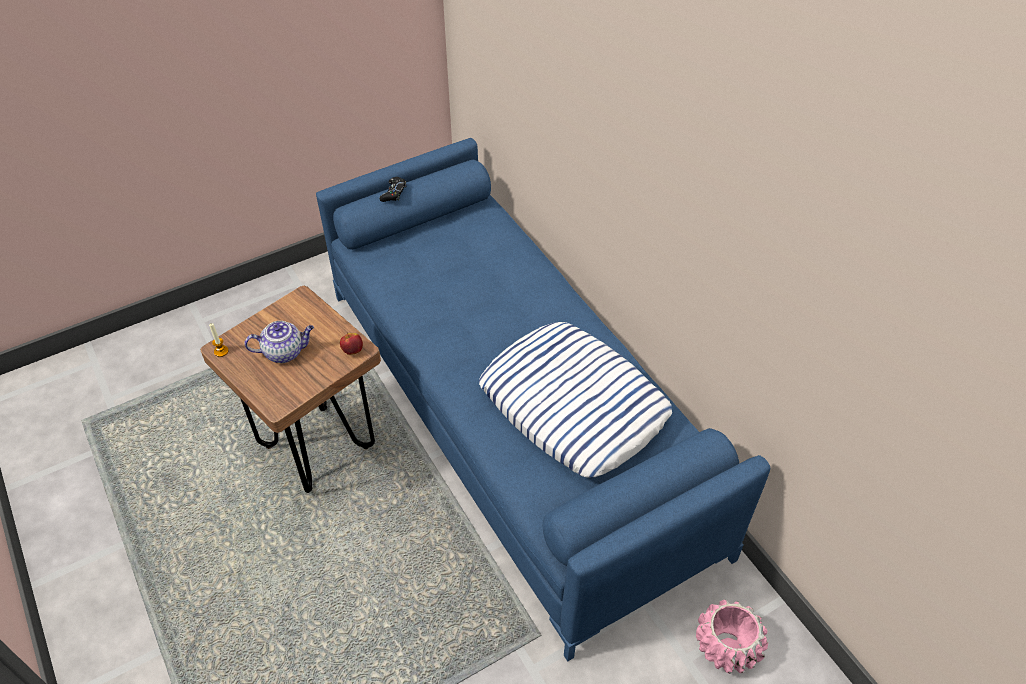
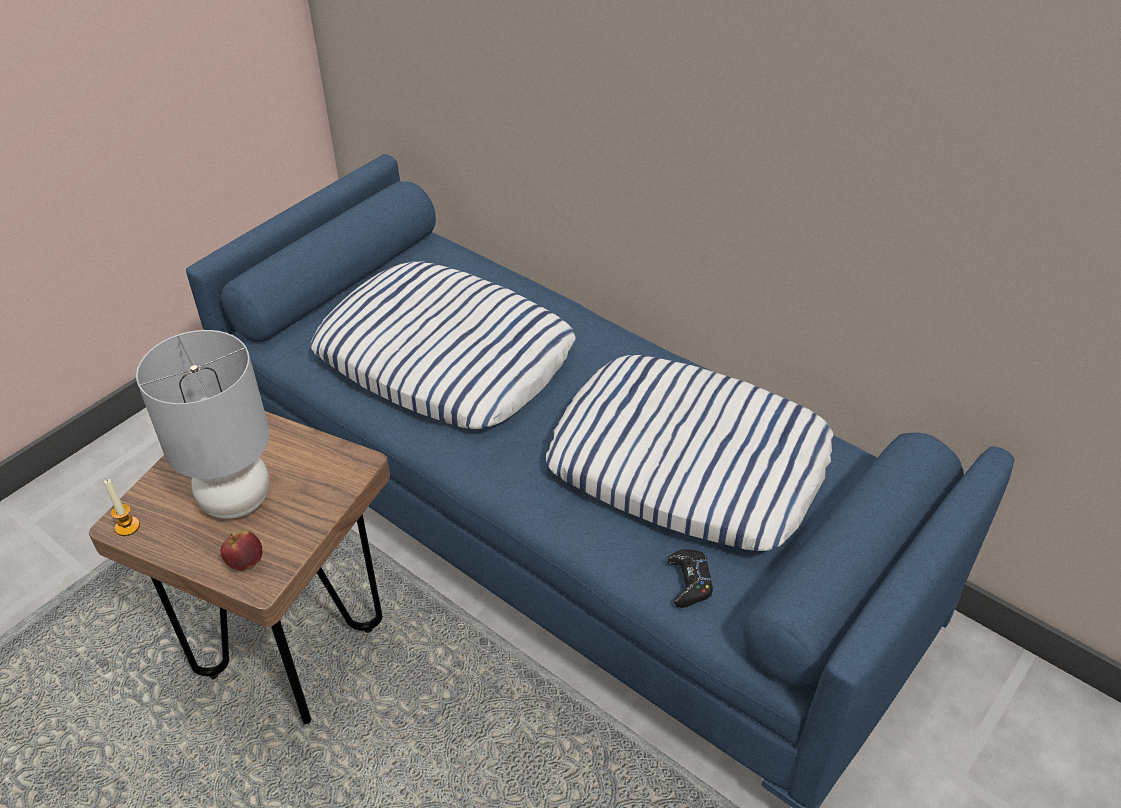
camera: 20 degrees left, 5 degrees down
(285, 352) = (237, 499): teapot -> grey table lamp
(352, 350) = (346, 468): apple -> apple (245, 562)
(393, 193) = (306, 244): black game controller -> black game controller (689, 582)
(457, 290) = (446, 357): none -> pillow
(727, 647) = (998, 740): pink planter -> none

